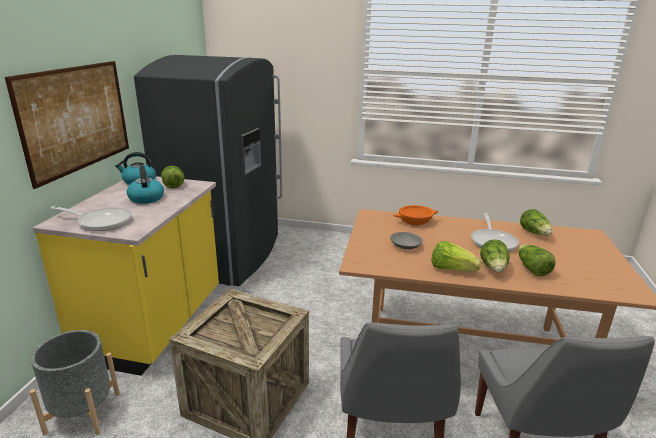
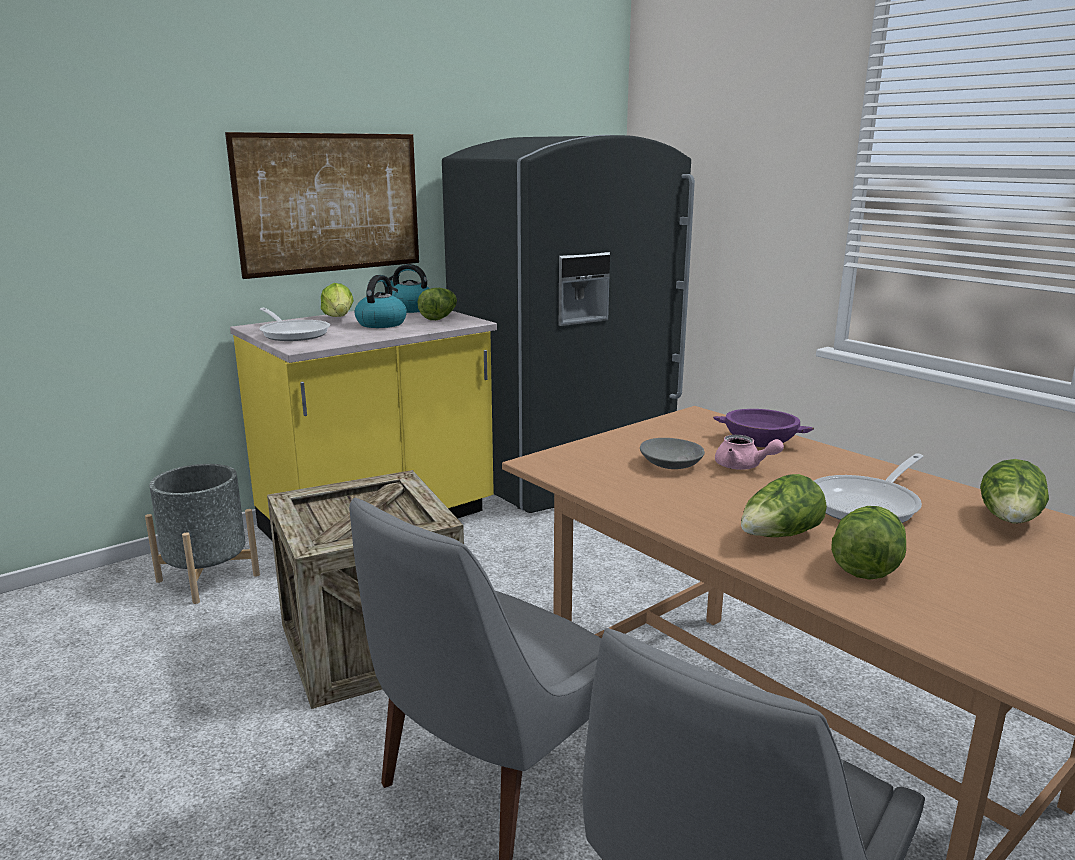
camera: 40 degrees right, 5 degrees down
(415, 222) = (759, 442): orange bowl -> purple bowl
(430, 237) = (743, 467): none -> pink teapot
(451, 269) = (688, 513): lettuce -> lettuce (339, 319)

